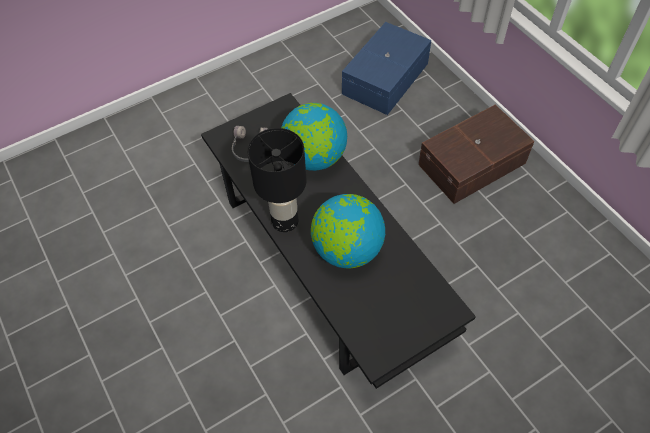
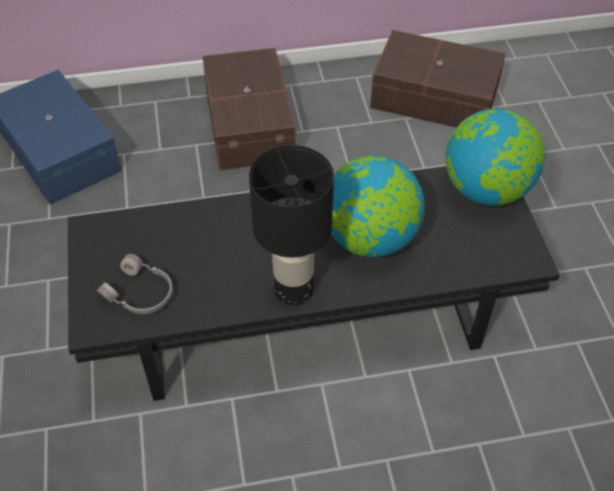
camera: 70 degrees left, 5 degrees down
(314, 158) = (205, 226): globe -> globe (486, 190)
(581, 274) = (435, 99): none -> brown storage box

